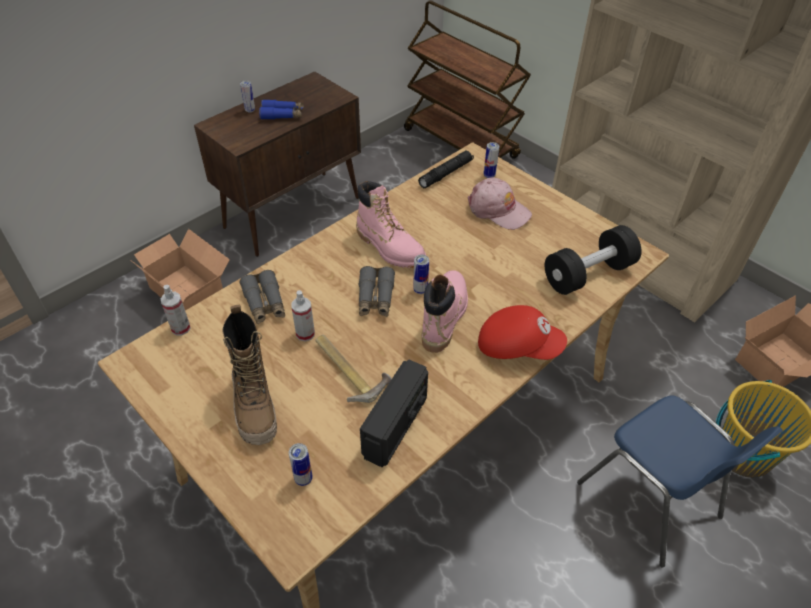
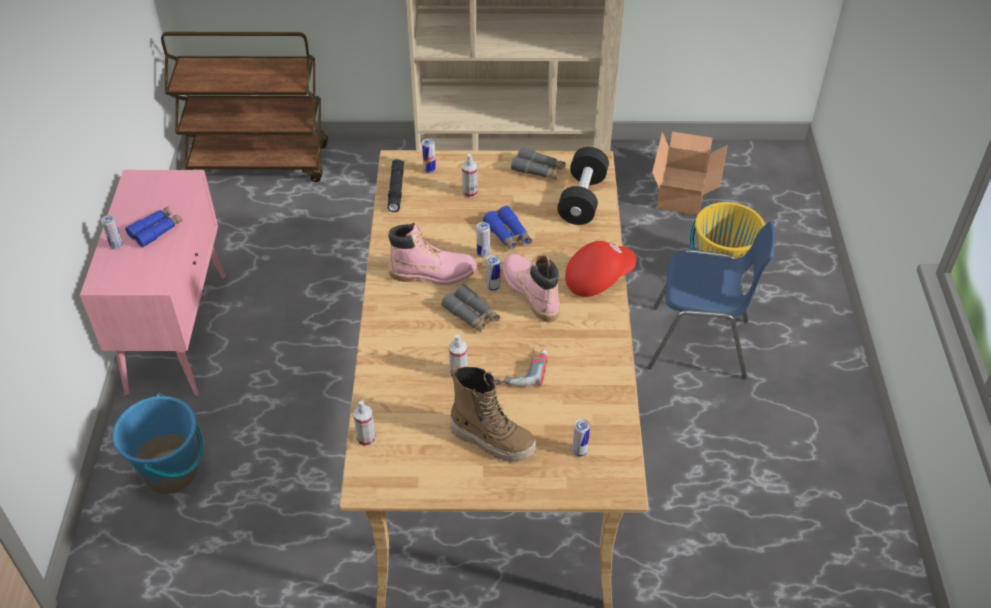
camera: 45 degrees left, 0 degrees up
(188, 290) = (171, 471): cardboard box -> blue bucket
(265, 303) = (401, 376): grey binoculars -> grey binoculars (538, 170)
(293, 212) = (178, 332): brown cabinet -> pink cabinet
(349, 369) = (518, 371): hammer -> power drill
(396, 426) = (591, 380): radio -> none
(447, 260) = (483, 254): none -> can
(486, 259) = (508, 234): none -> blue binoculars
(498, 210) = (470, 193): pink cap -> spray bottle

